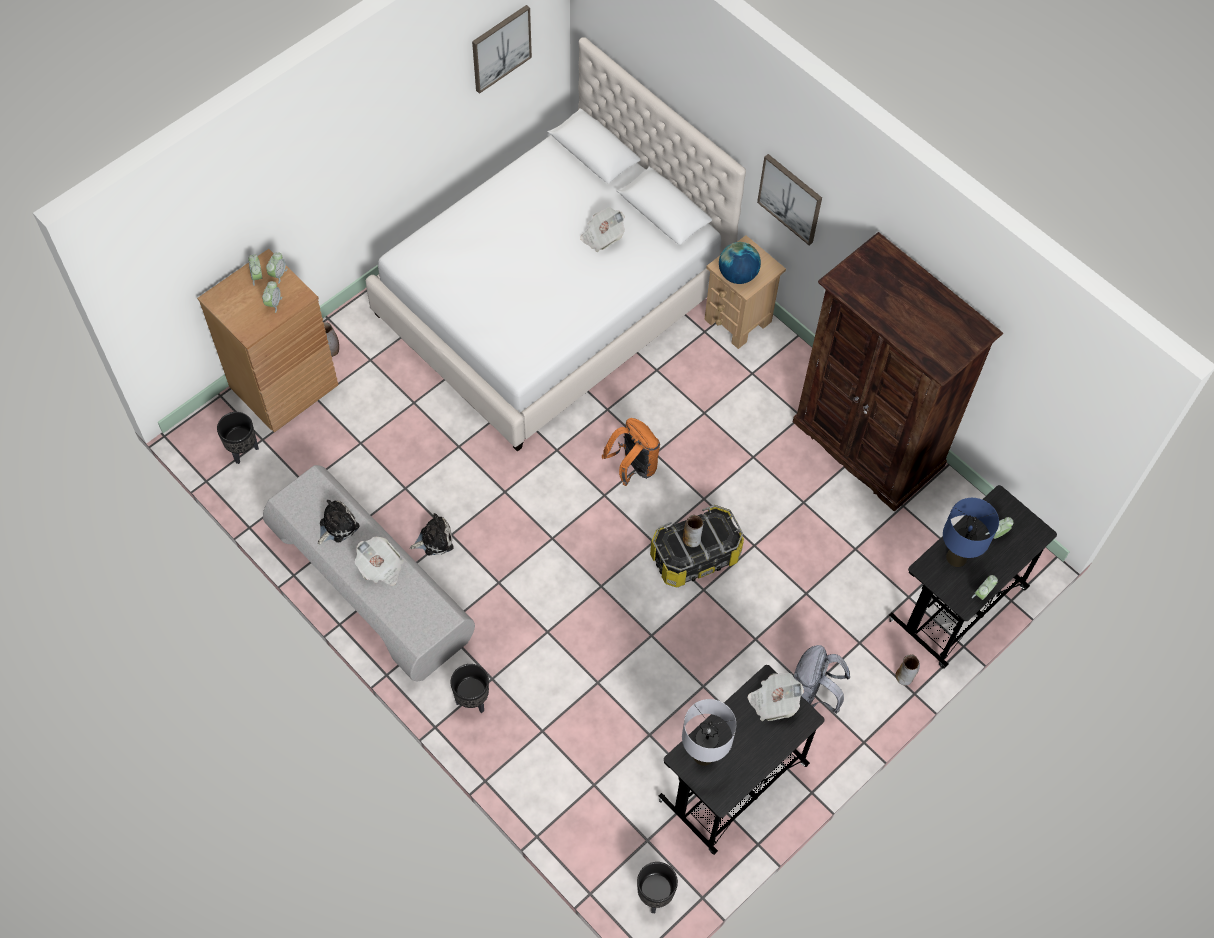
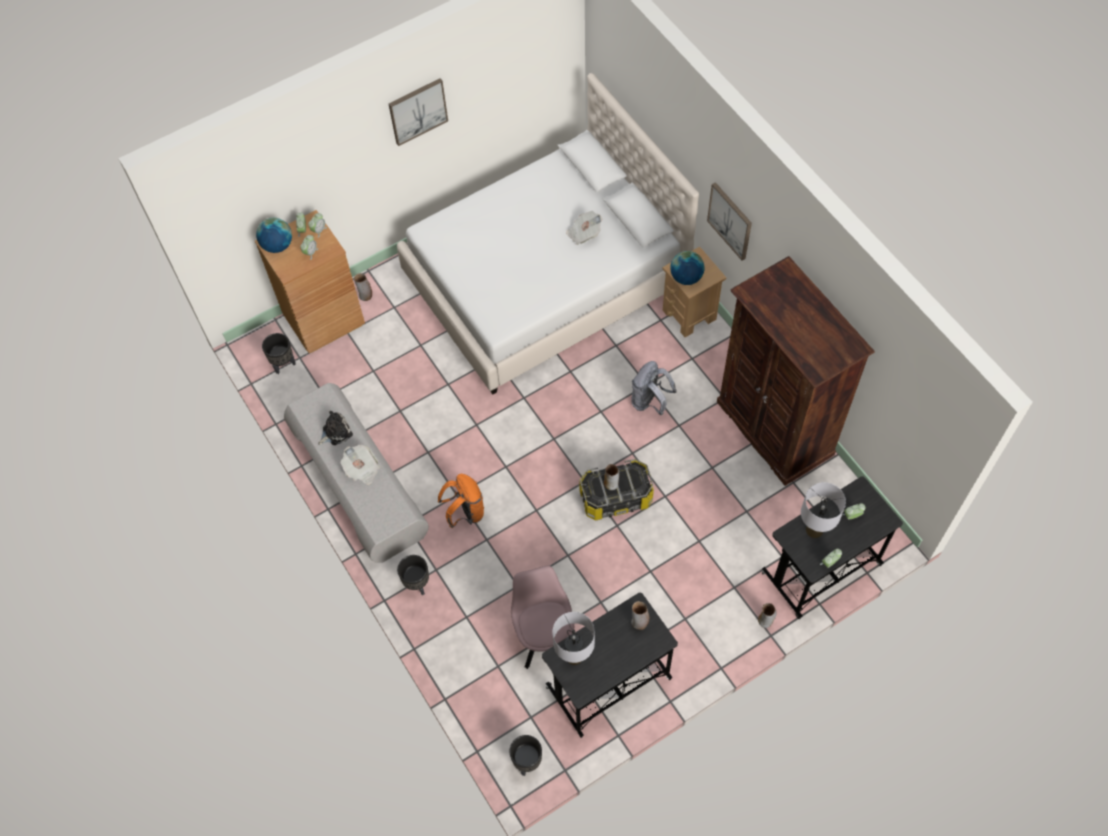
camera: 15 degrees right, 0 degrees up
(229, 300) = (277, 245): none -> globe
(434, 539) = (414, 454): plush toy -> none
(500, 48) = (522, 74): picture -> picture (418, 111)
(633, 467) = (581, 420): orange backpack -> orange backpack (465, 512)
(643, 739) = (544, 636): none -> pink chair
(773, 701) = (639, 623): newspaper -> vase
(813, 693) = (688, 622): grey backpack -> grey backpack (650, 402)
(956, 557) = (814, 530): blue table lamp -> grey table lamp

